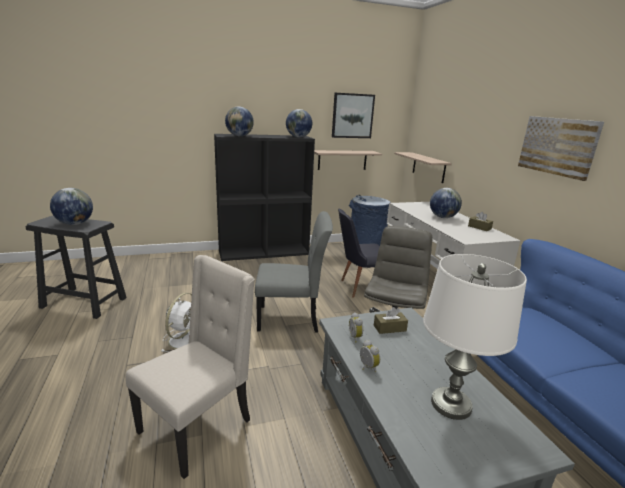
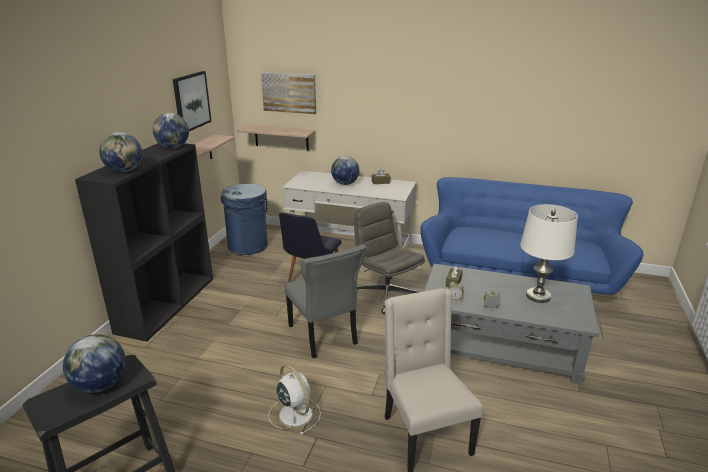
camera: 55 degrees left, 5 degrees up
(291, 319) = (323, 336): grey chair -> grey chair turned 120 degrees clockwise
(558, 146) = (429, 106): picture -> picture (289, 92)

